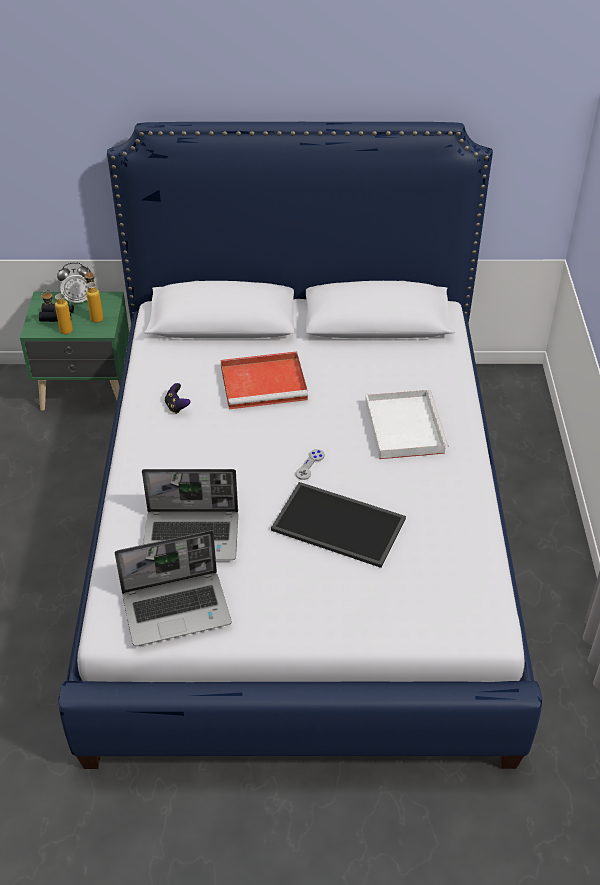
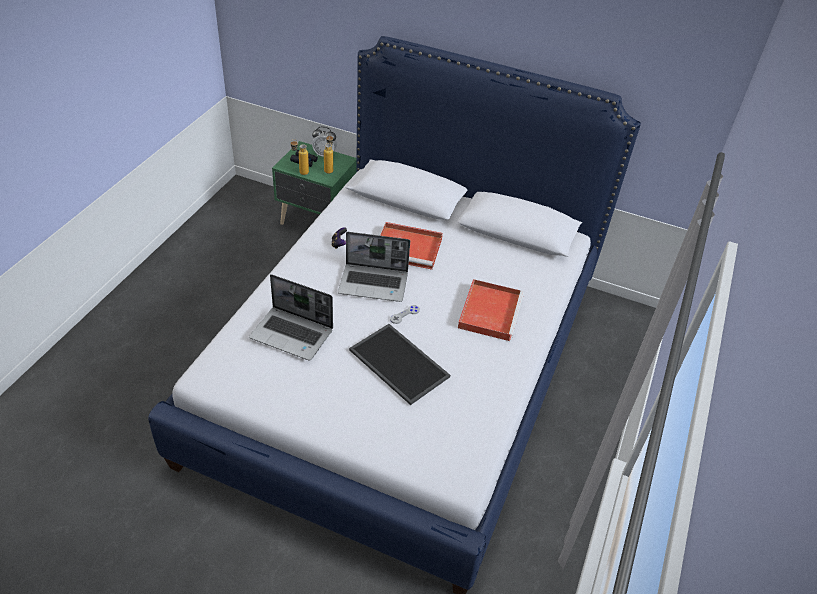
camera: 20 degrees right, 0 degrees up
(177, 608) = (252, 379): laptop -> laptop (374, 283)
(403, 426) = (490, 311): white tray -> red tray

